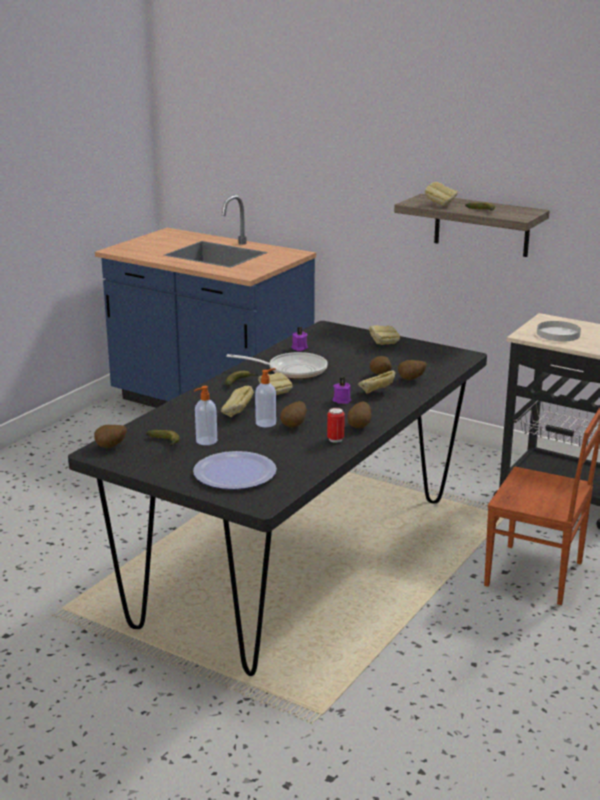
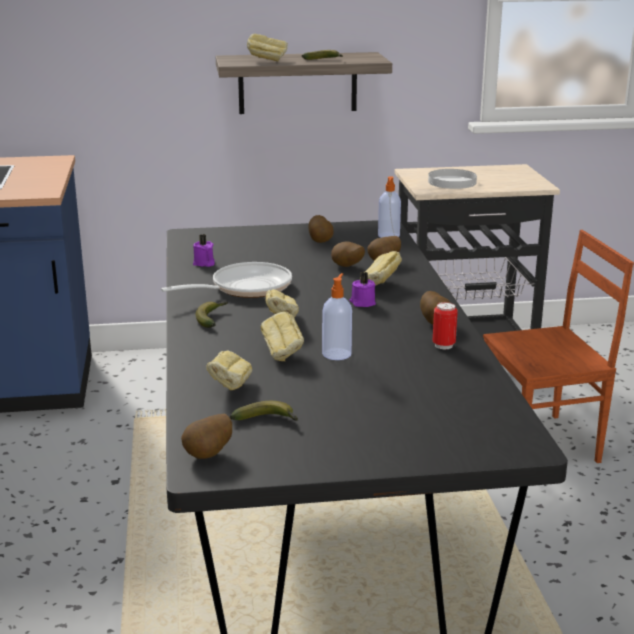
camera: 40 degrees left, 0 degrees up
(206, 441) = (313, 400): soap dispenser -> soap dispenser (388, 236)
(234, 473) = (423, 424): plate -> none
(294, 426) = (372, 346): potato -> potato (321, 241)
(383, 345) = (286, 237): bread -> bread (230, 388)

